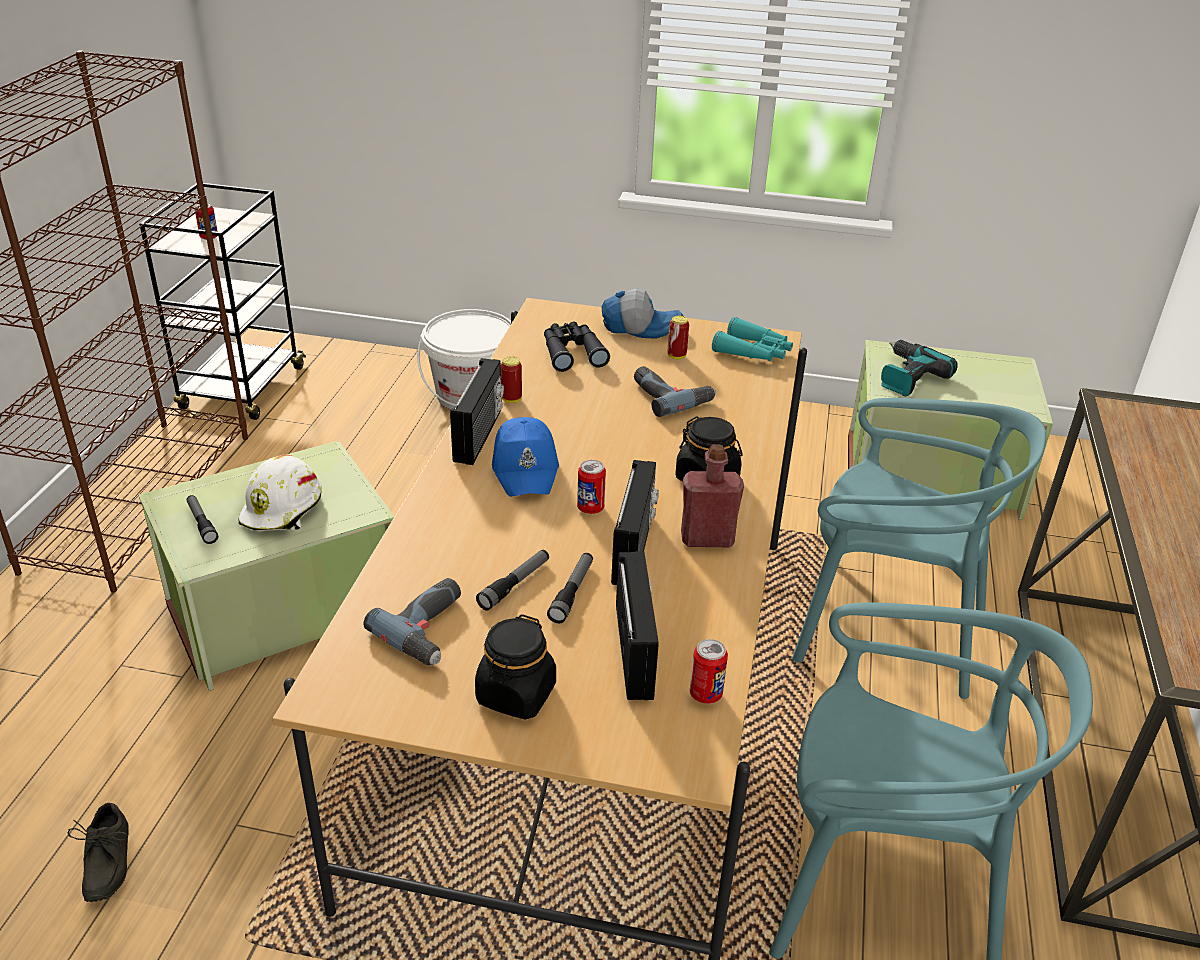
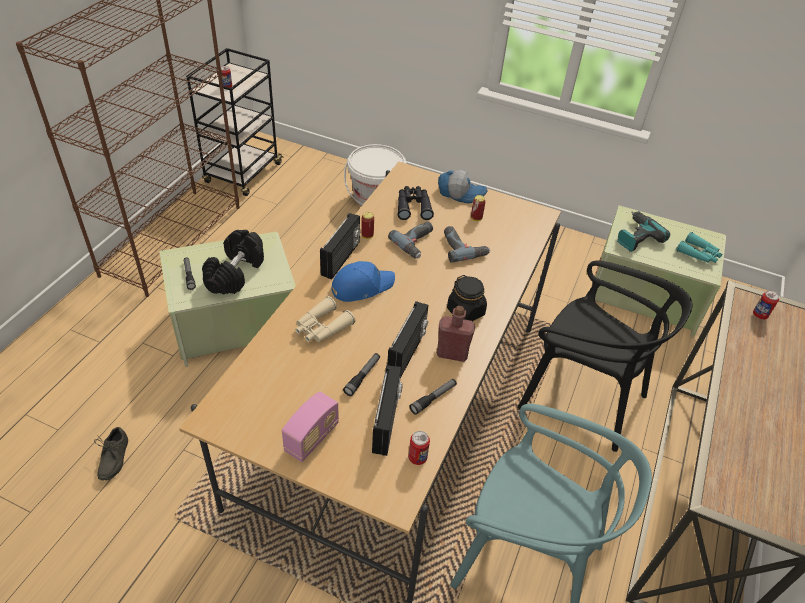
camera: 10 degrees right, 10 degrees up
(283, 509) = (235, 273): white hard hat -> black dumbbell
(431, 629) = (278, 387): power drill -> power drill (417, 243)
(479, 533) = (322, 327): none -> beige binoculars
(514, 585) = (332, 366): flashlight -> flashlight (433, 398)
(516, 694) = (312, 438): black jar -> radio
(526, 468) = (361, 286): blue cap -> blue cap turned 120 degrees counterclockwise
(590, 508) = (390, 320): can -> can (759, 315)
(754, 352) = (525, 222): turquoise binoculars -> turquoise binoculars (698, 254)
(888, 629) = (582, 397): turquoise chair -> black chair

